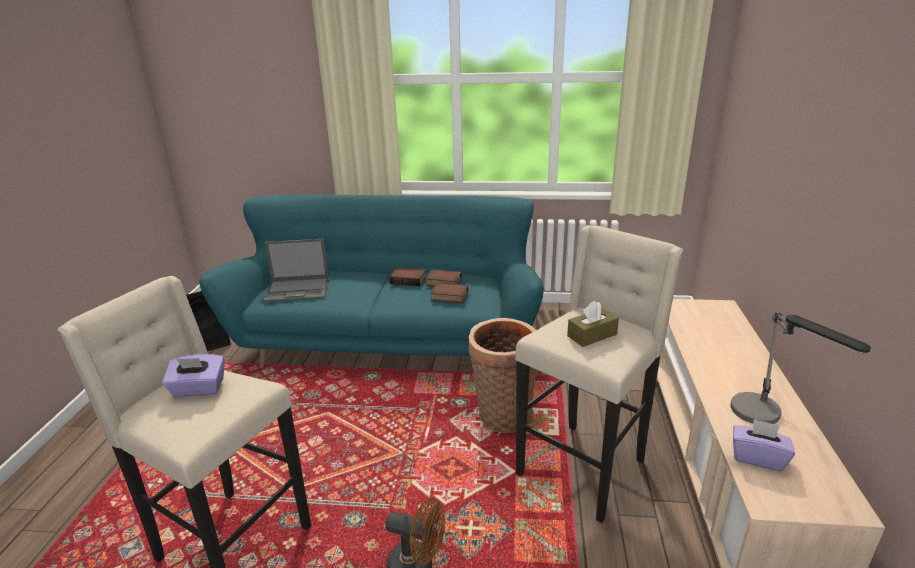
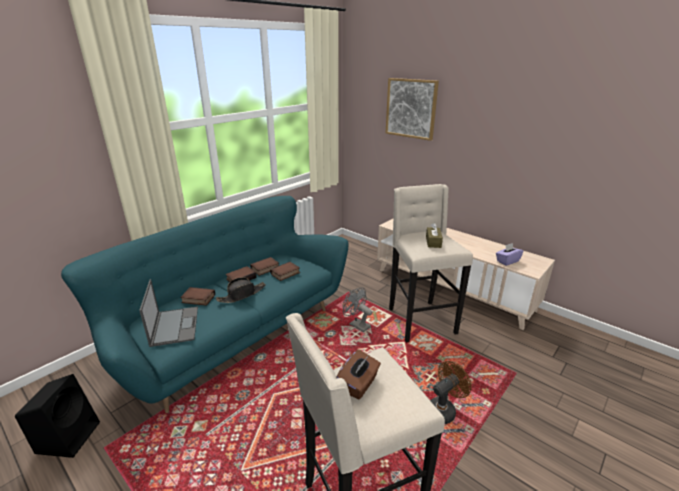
camera: 55 degrees left, 0 degrees up
(198, 389) = (358, 384): purple tissue box -> brown tissue box
(298, 289) = (175, 325): laptop -> laptop turned 45 degrees counterclockwise
(348, 279) = (197, 299): none -> book
(380, 294) = (242, 294): none -> black hat
(502, 414) = (357, 324): basket -> grey fan
(767, 418) = (486, 248): table lamp -> none
(784, 98) = (411, 108): none -> picture

